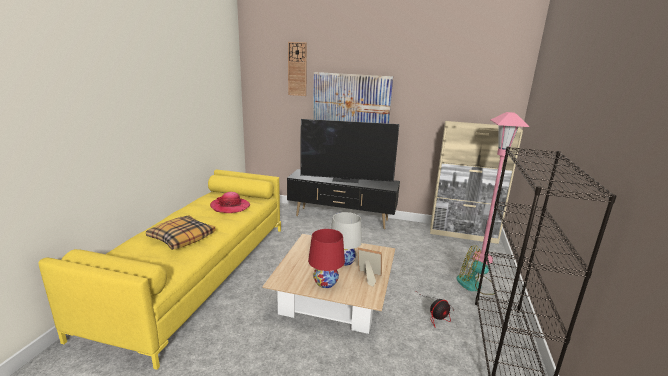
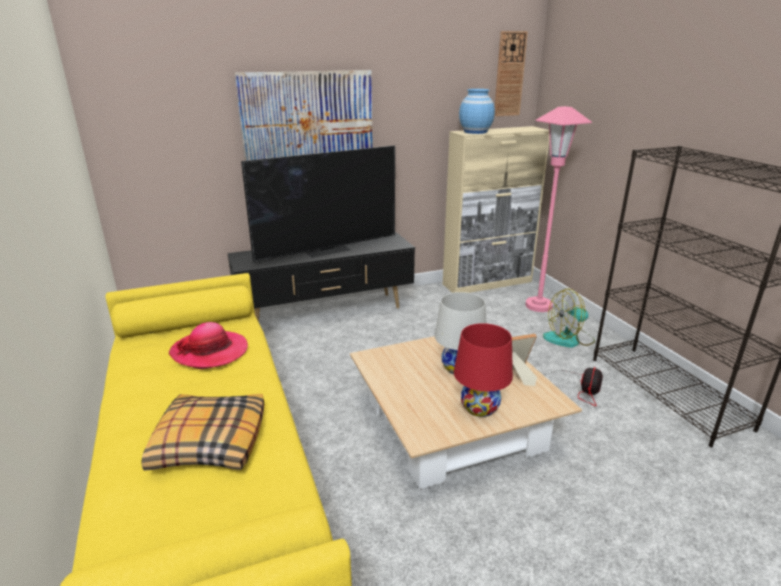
camera: 35 degrees left, 5 degrees up
(297, 69) = (199, 69): wall clock -> wall clock (509, 74)
(460, 123) = (475, 132): none -> blue vase

